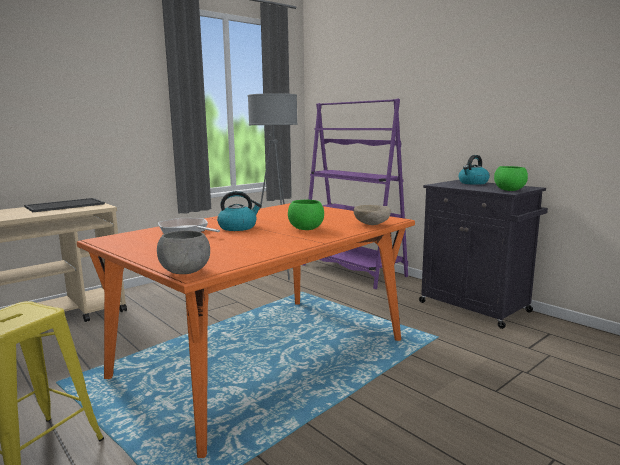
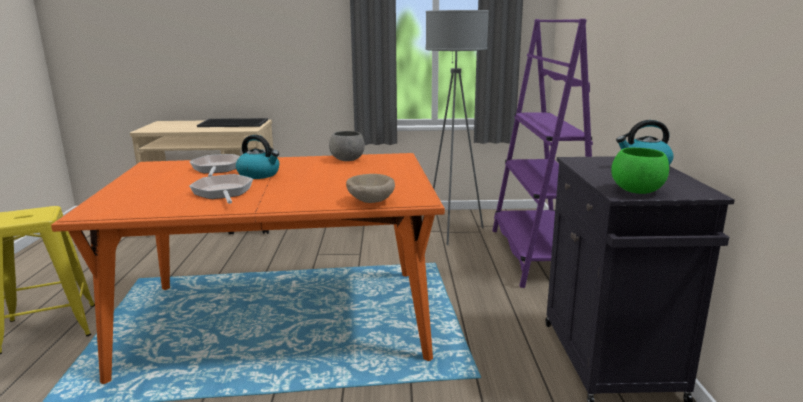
camera: 40 degrees right, 5 degrees up
(186, 272) = (86, 211): grey bowl -> grey bowl (348, 160)
(255, 240) = (223, 193): none -> frying pan
(306, 229) = (299, 191): green bowl -> none

